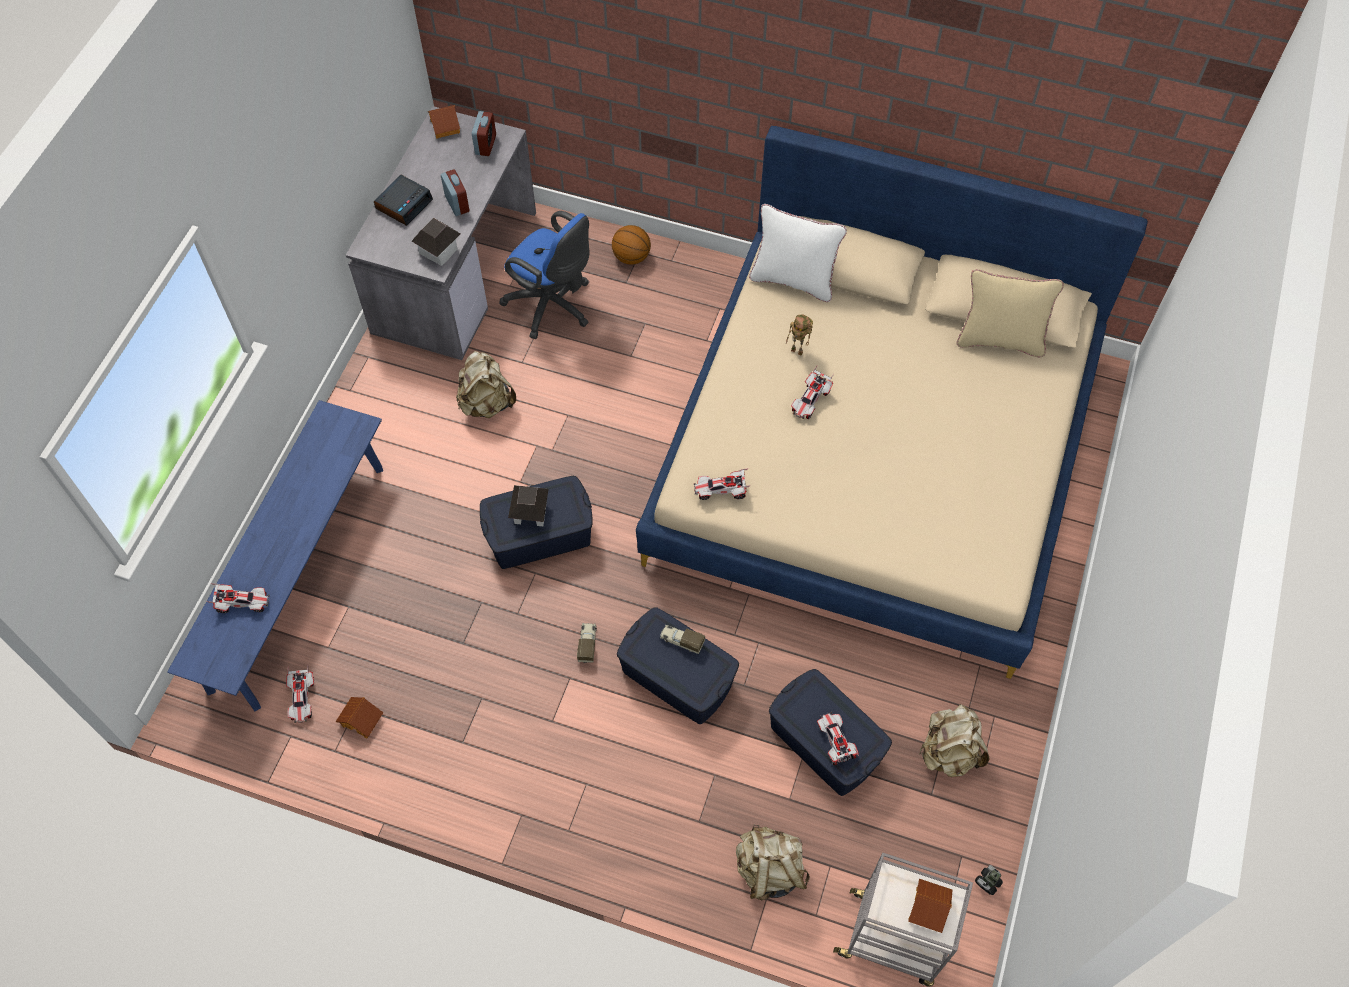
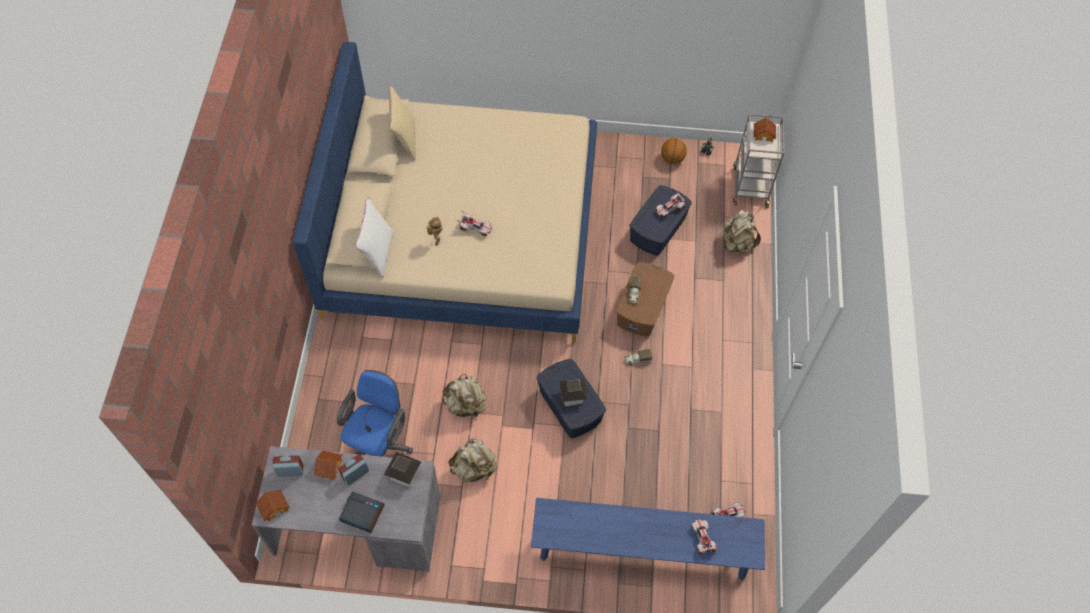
camera: 105 degrees left, 0 degrees up
(362, 720) = (727, 474): toy house -> toy house (329, 467)
(631, 257) = (324, 403): basketball -> basketball (672, 159)
(677, 678) = (643, 307): blue storage box -> brown storage box
(721, 490) = (553, 263): toy car -> none
(949, 752) = (643, 173): beige backpack -> beige backpack (466, 405)

